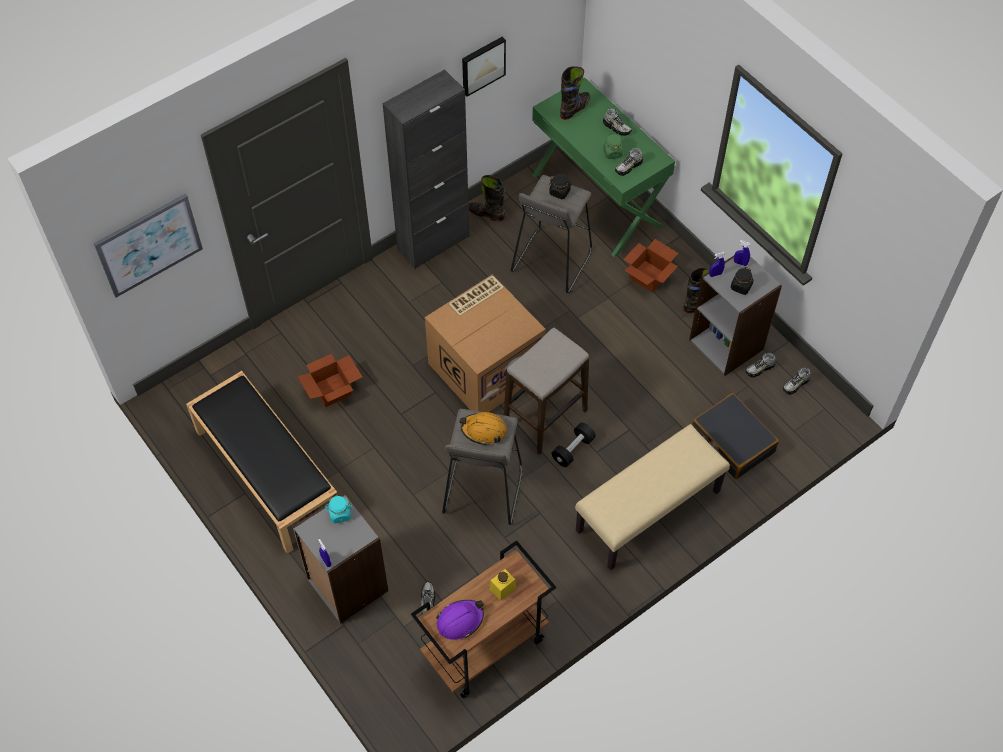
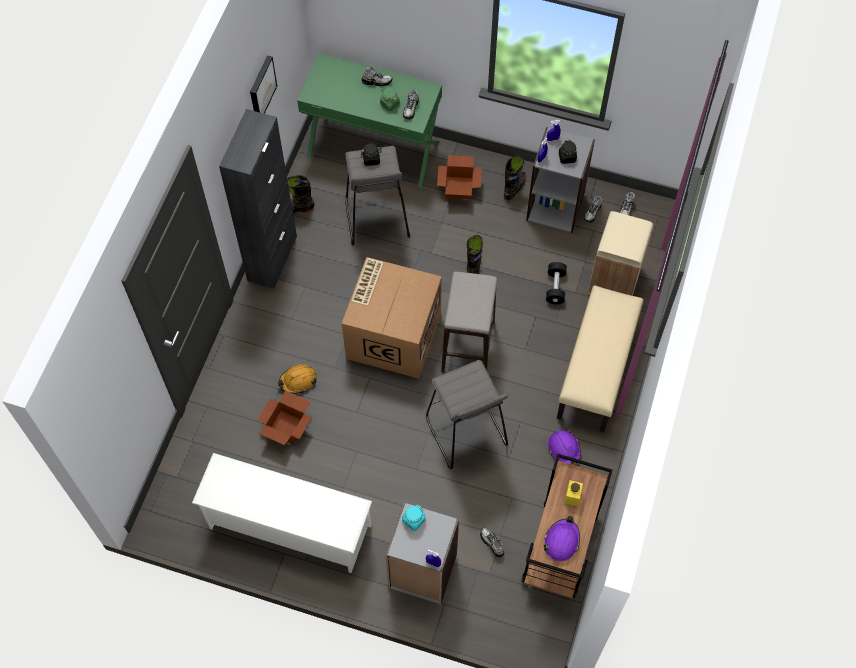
camera: 35 degrees left, 5 degrees up
(149, 245) = (112, 400): picture -> none
(266, 473) = (288, 526): black bench -> white shoe rack
(484, 430) = (464, 385): orange hard hat -> orange hard hat (298, 380)
(560, 562) = (564, 449): none -> purple hard hat
(573, 450) = (507, 358): black dumbbell -> black dumbbell (555, 287)
(574, 109) = (332, 83): black boot -> black boot (473, 265)
(732, 442) = (615, 281): black suitcase -> beige trash can

